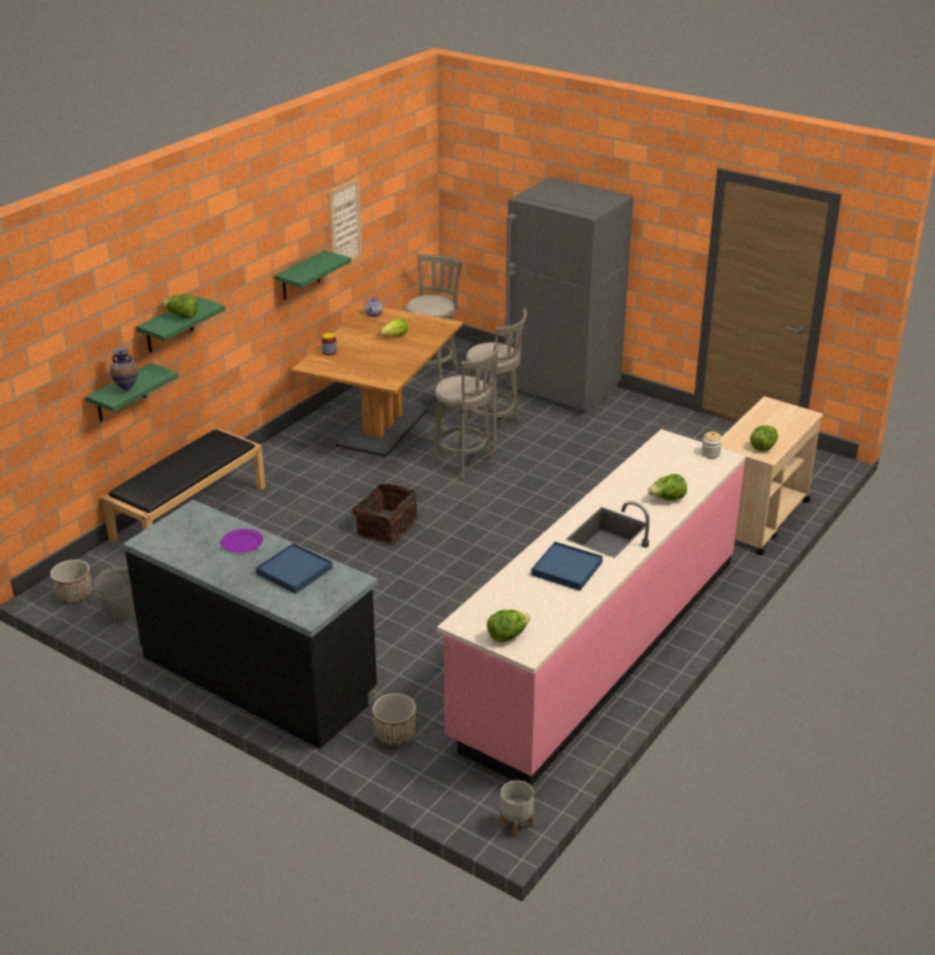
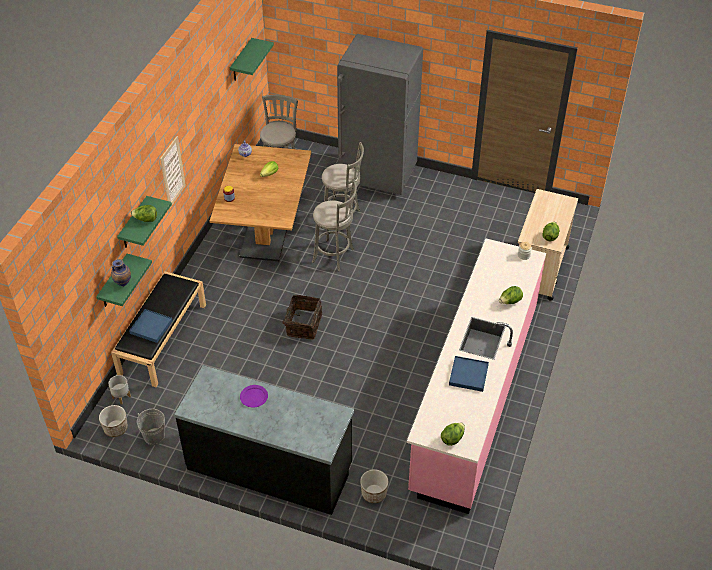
camera: 15 degrees left, 15 degrees up
(294, 571) = (299, 414): blue tray -> blue tray (151, 327)
(300, 276) = (197, 146): green shelf -> green shelf (241, 61)
(345, 224) = (218, 97): picture -> picture (172, 172)
(516, 825) = (470, 542): grey planter -> grey planter (121, 397)

